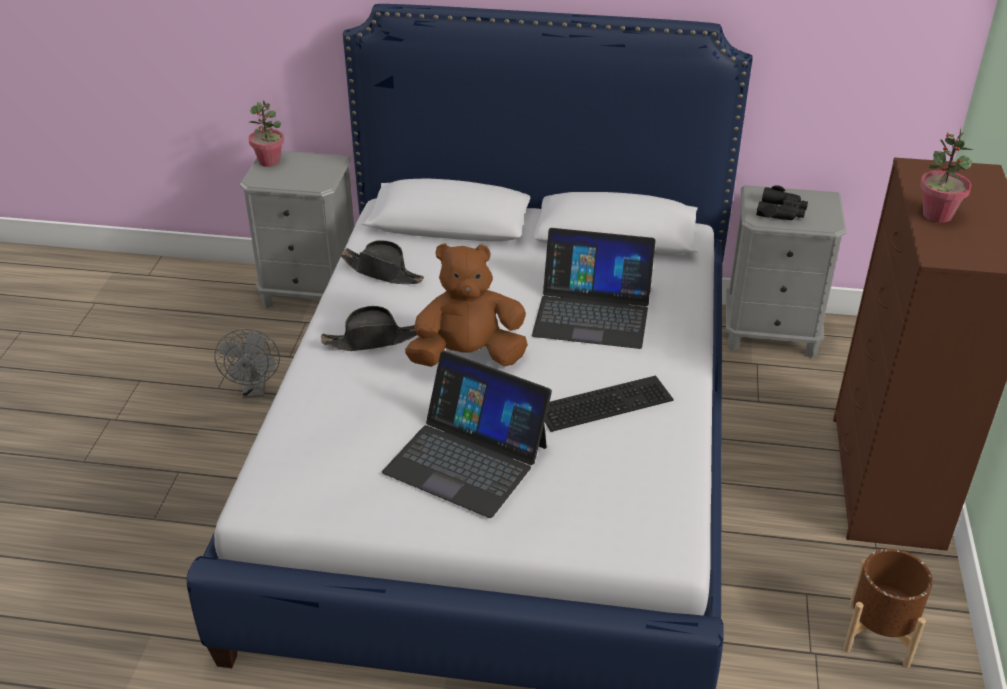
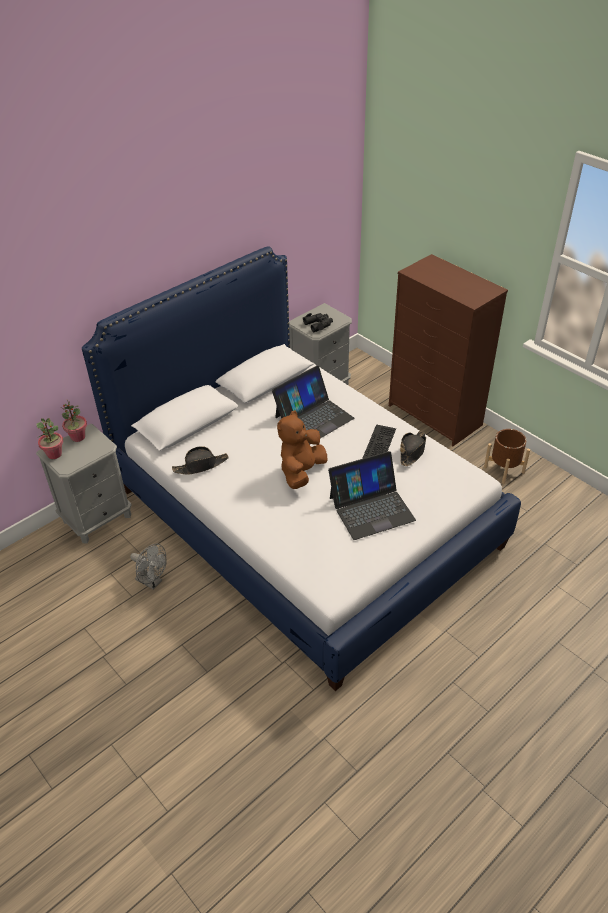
camera: 50 degrees left, 5 degrees up
(372, 340) = (252, 496): black hat -> black hat (412, 451)
(937, 215) = (447, 286): potted plant -> potted plant (78, 437)

